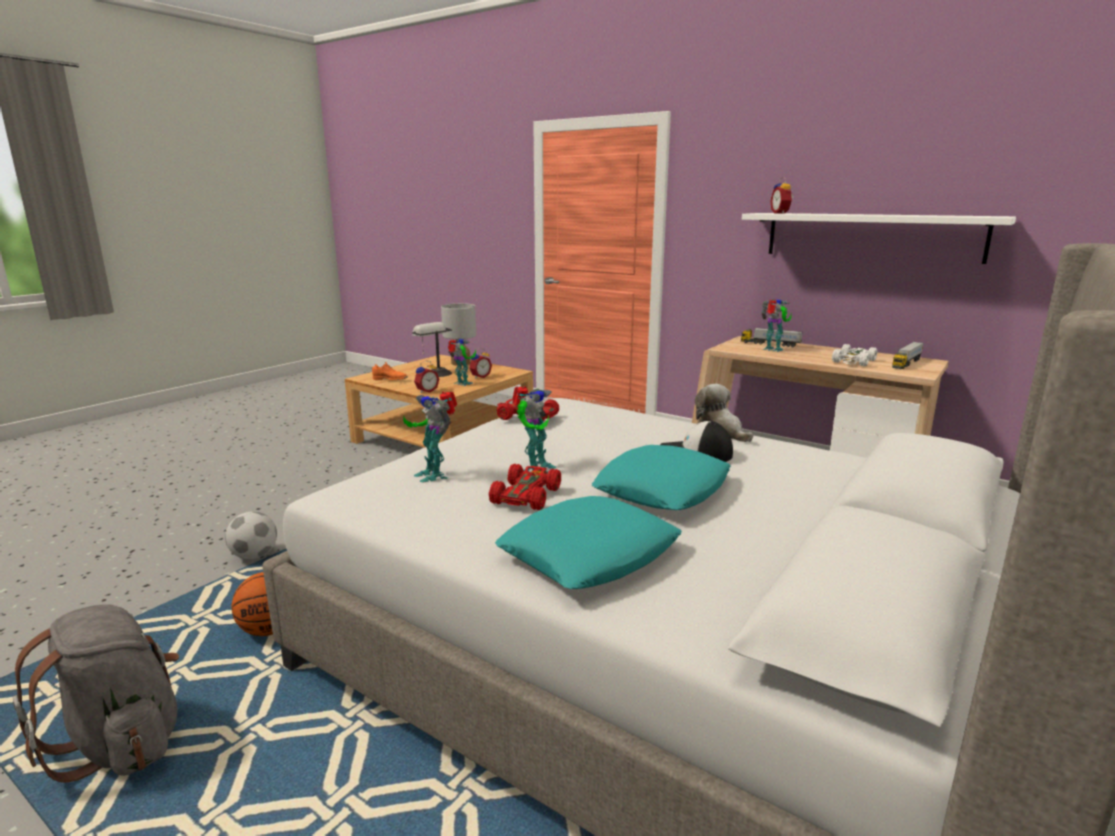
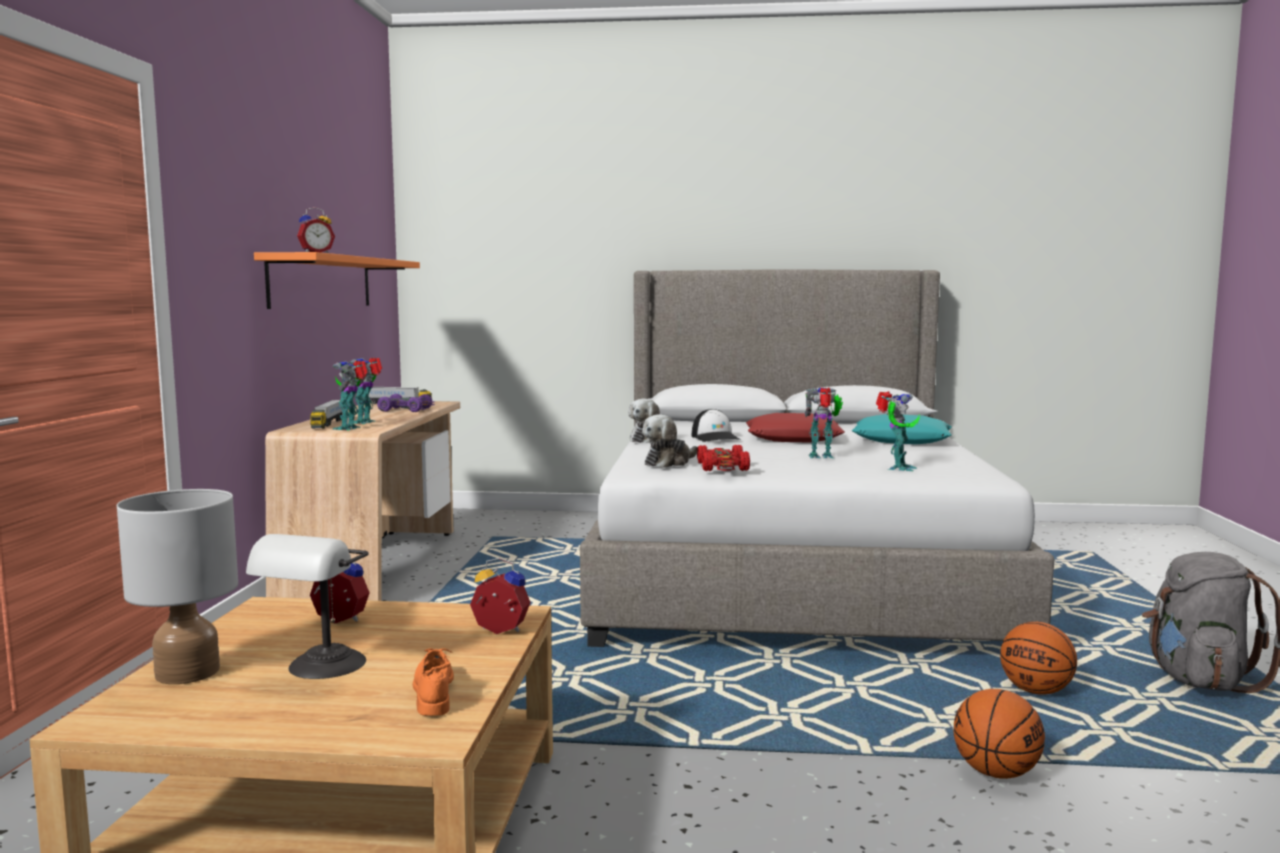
camera: 120 degrees left, 10 degrees down
(254, 556) = (996, 773): football -> basketball
(462, 384) = (413, 620): toy robot -> toy robot (349, 428)
(526, 495) = (869, 452): red toy car -> none
(573, 410) = (669, 462): none -> plush toy
(662, 489) = (793, 438): turquoise pillow -> red pillow
(853, 361) = (406, 410): white toy car -> purple toy car
(871, 236) = (322, 282): white shelf -> orange shelf

